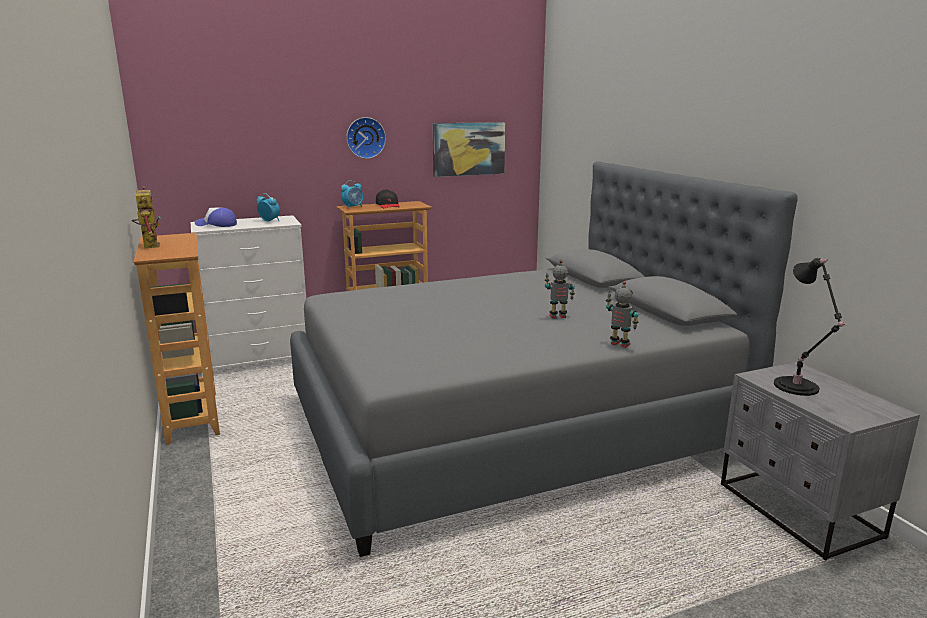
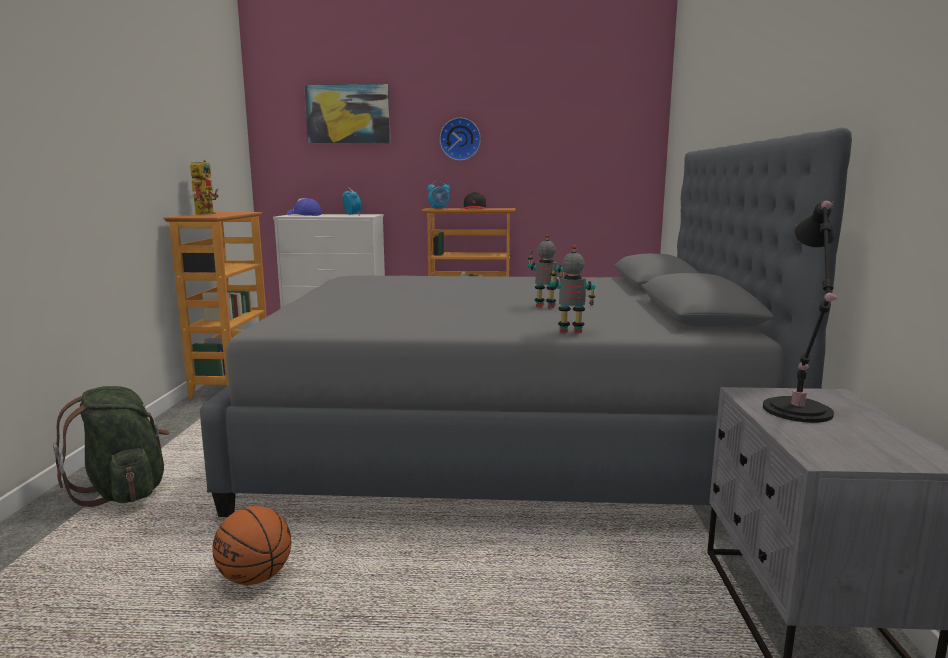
camera: 25 degrees right, 5 degrees down
(236, 559) = (124, 491): none -> green backpack
(454, 597) = (255, 577): none -> basketball
(468, 149) = (575, 154): picture -> picture (348, 114)
(619, 345) = (570, 331): toy robot -> toy robot turned 60 degrees counterclockwise

